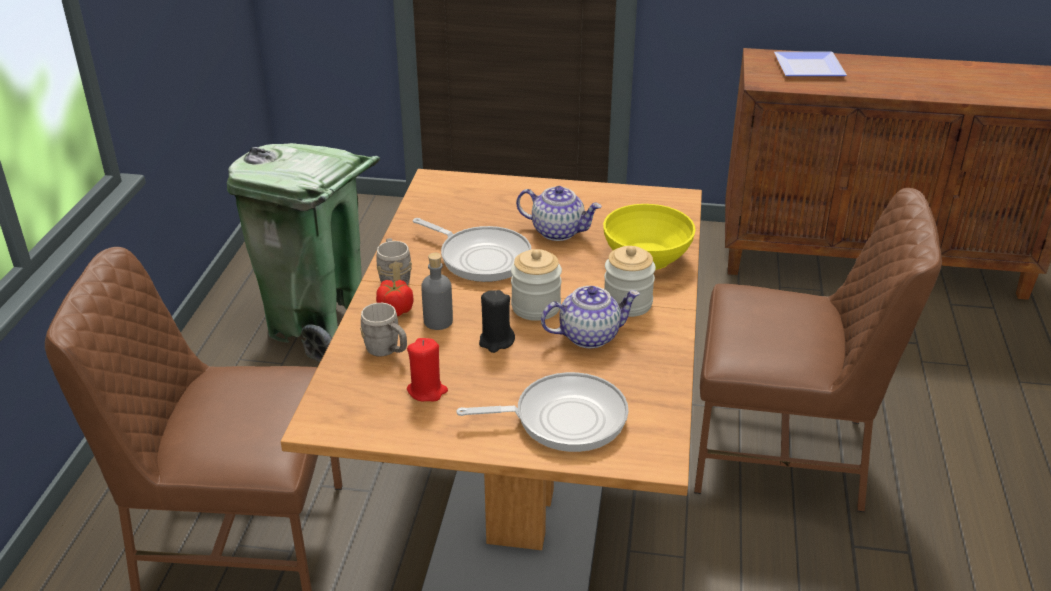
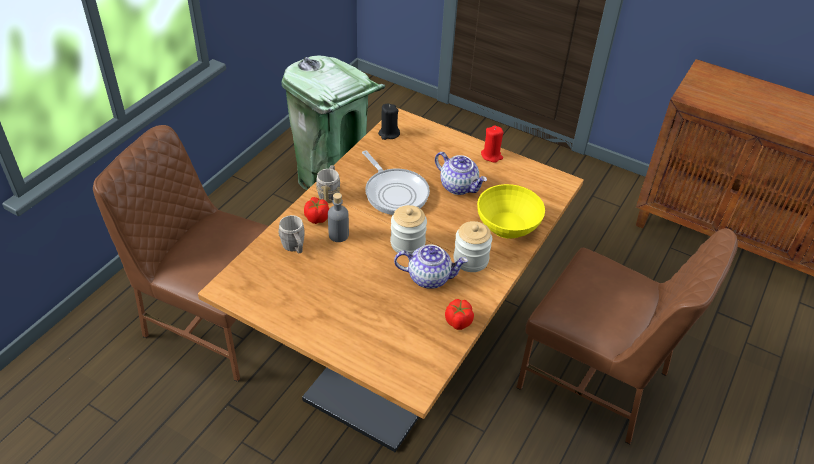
camera: 20 degrees right, 10 degrees up
(427, 391) = (302, 286): red candle -> red candle (491, 156)
(496, 341) = (366, 262): black candle -> black candle (388, 134)
(563, 418) = (374, 336): frying pan -> none
(659, 372) = (458, 321): none -> tomato
(811, 68) = (738, 92): plate -> none

